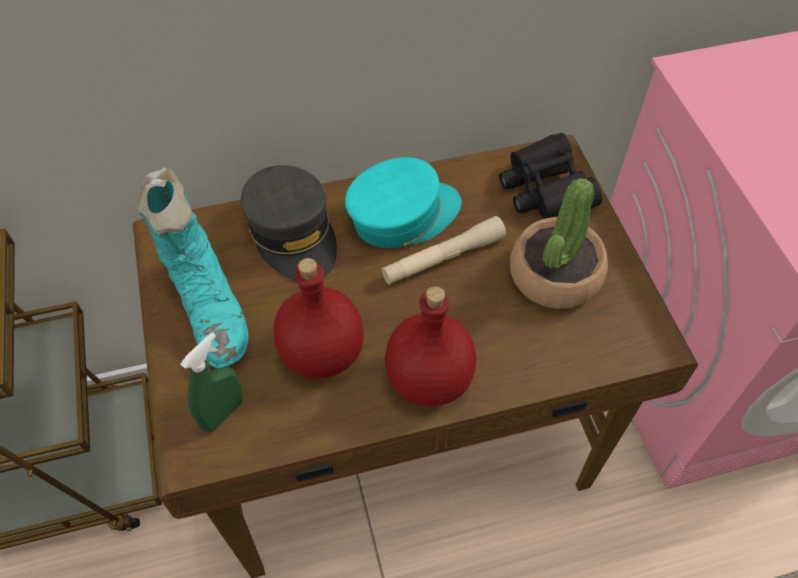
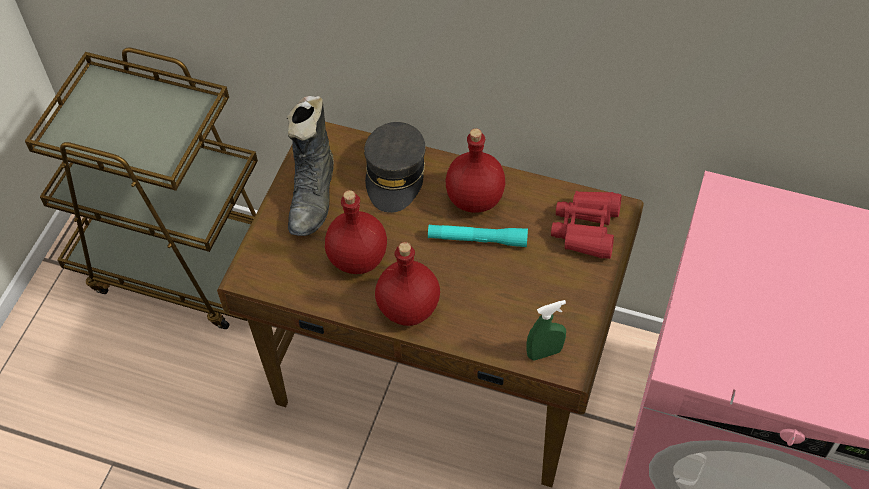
camera: 35 degrees right, 0 degrees up
(211, 307) = (314, 196): turquoise boot -> black boot
(222, 413) = (278, 262): green spray bottle -> green spray bottle (544, 353)
(403, 216) = (474, 198): turquoise cap -> red bottle
(443, 258) = (477, 239): beige flashlight -> turquoise flashlight
(545, 188) = (586, 229): black binoculars -> red binoculars
(554, 275) = (541, 288): potted plant -> none

